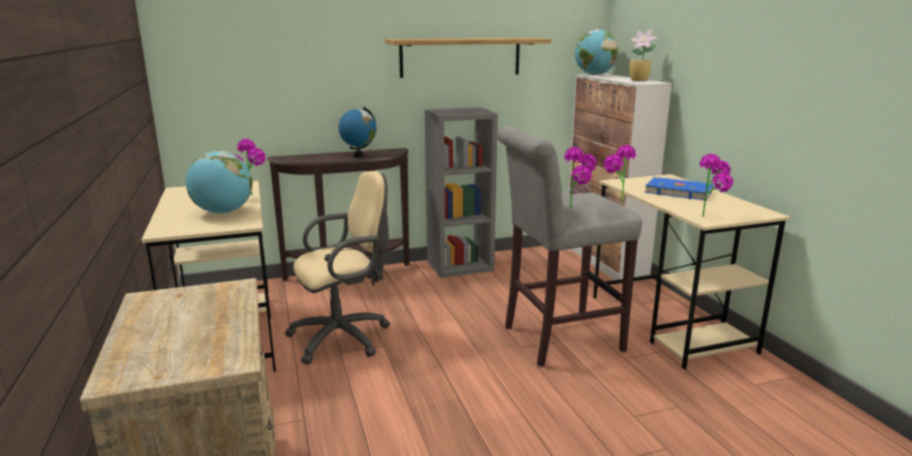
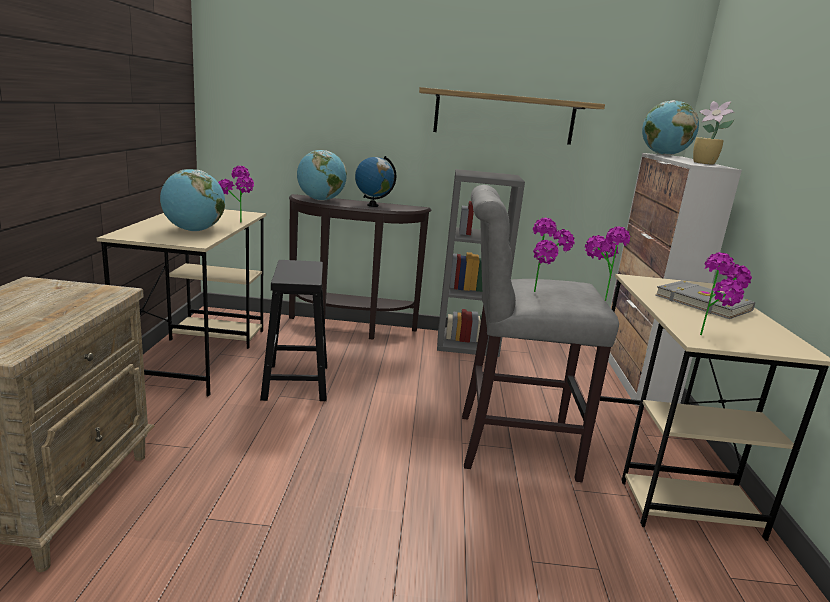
camera: 20 degrees right, 0 degrees up
(306, 158) = (320, 200): none -> globe
(345, 337) = (296, 383): beige office chair -> black stool
(678, 191) = (703, 303): blue book -> grey book

